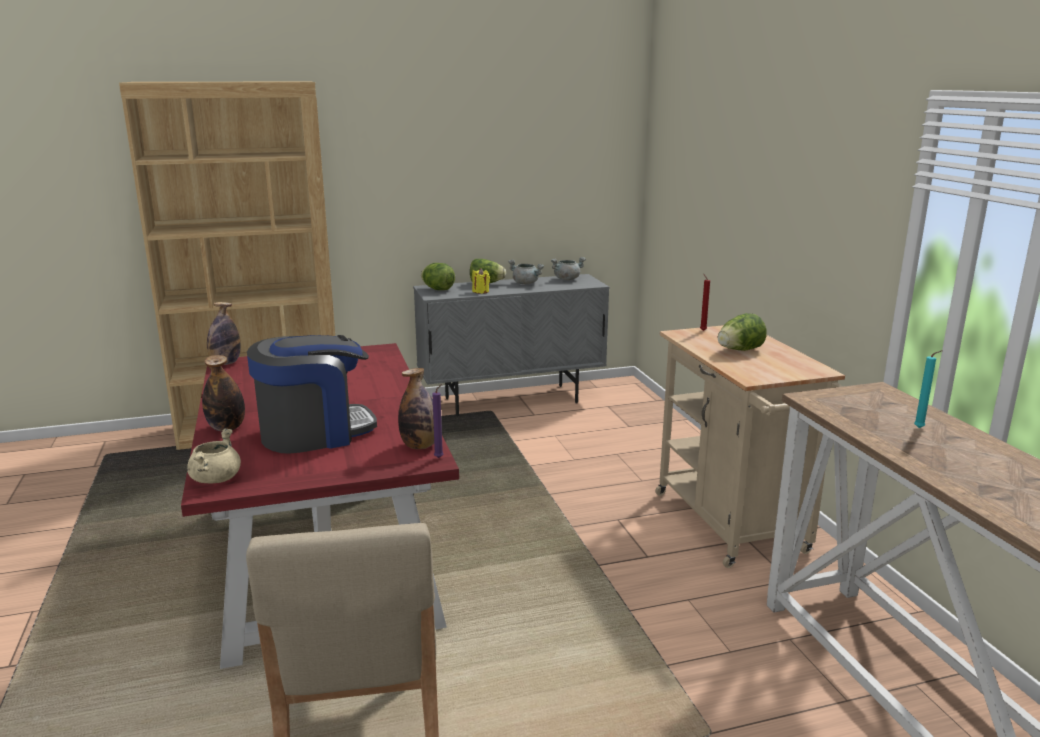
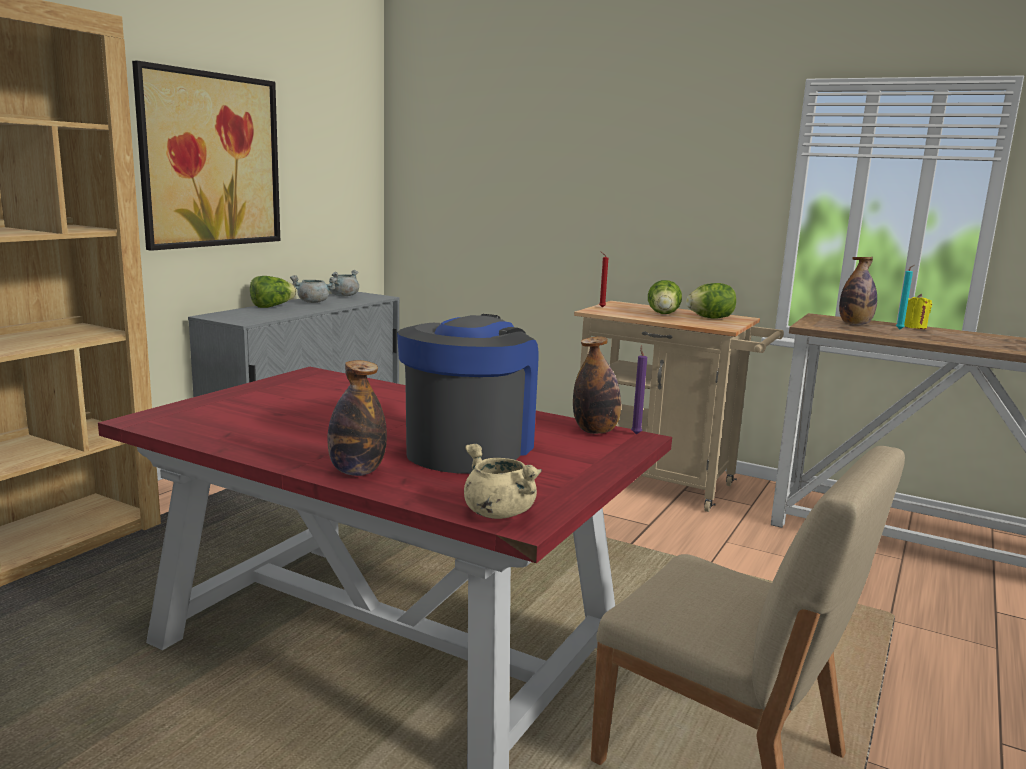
camera: 45 degrees left, 5 degrees down
(225, 363) = (141, 420): bottle -> bottle (855, 324)
(438, 289) = (231, 316): lettuce -> lettuce (710, 318)
(442, 166) = (210, 160): none -> picture
(480, 291) = (286, 312): yellow candle -> yellow candle (914, 327)

